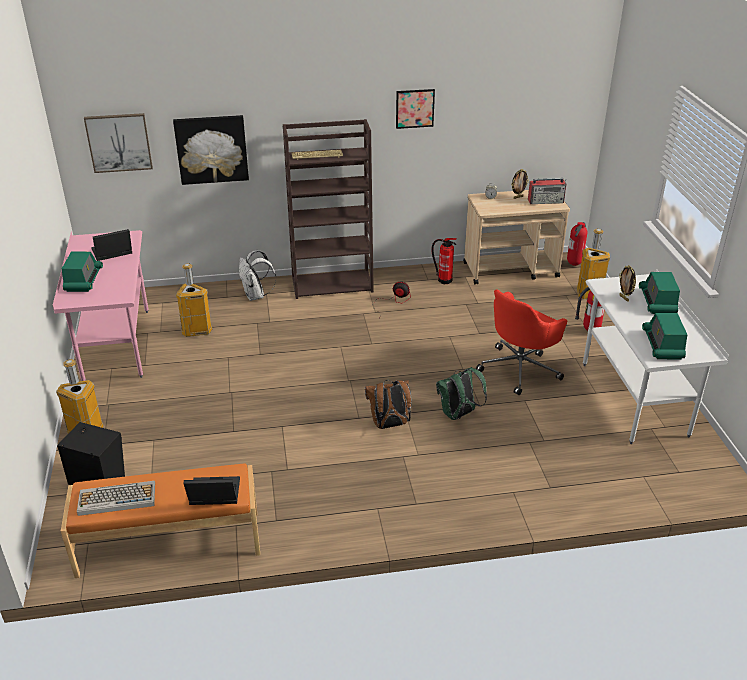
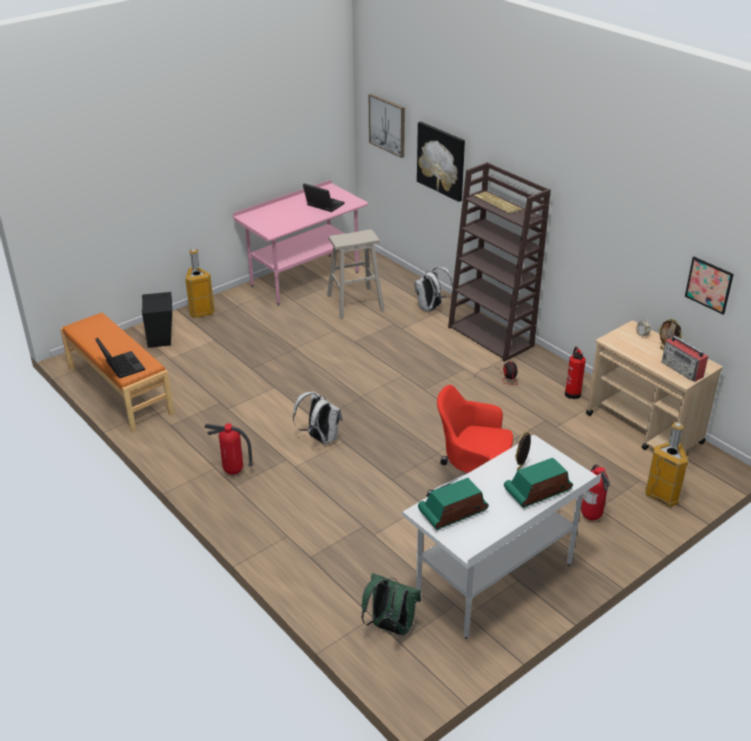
camera: 60 degrees right, 0 degrees up
(83, 280) = (277, 211): radio -> none
(116, 499) = (94, 333): keyboard -> none
(197, 331) = (355, 303): trash can -> beige stool
(389, 425) = (320, 438): brown backpack -> white backpack
(415, 108) = (597, 200): picture -> picture (709, 285)
(458, 414) = (367, 471): green backpack -> green backpack (390, 627)
(574, 264) = (713, 469): fire extinguisher -> fire extinguisher (233, 472)

